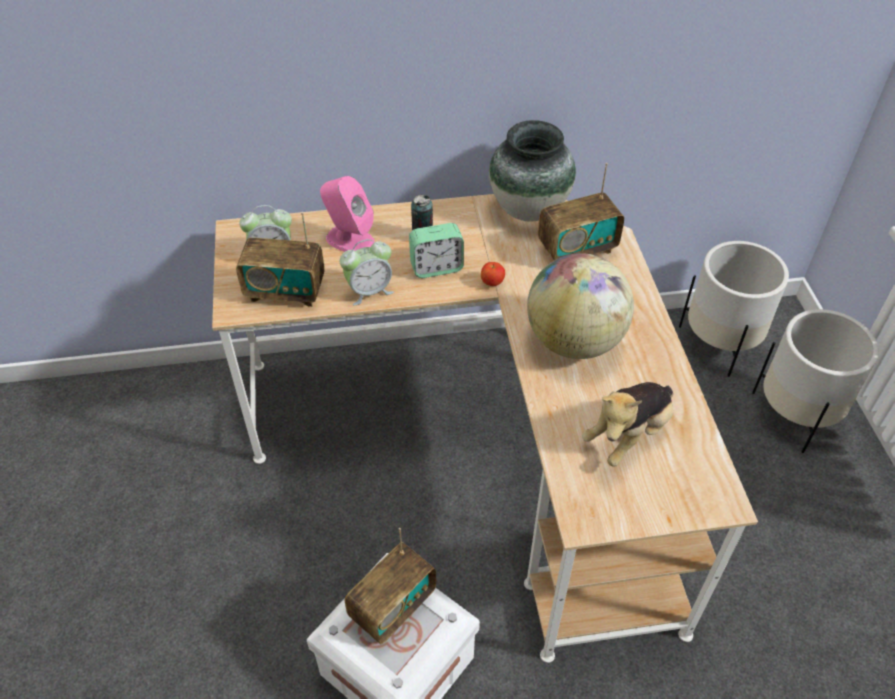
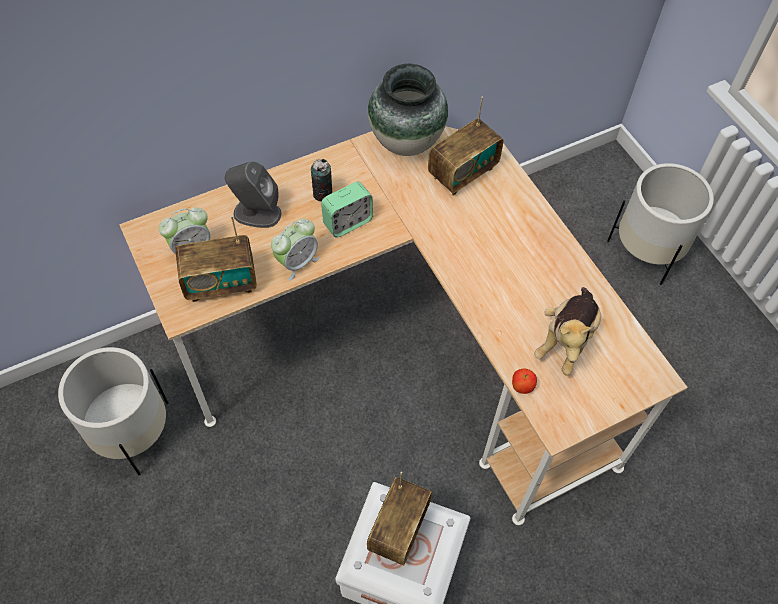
camera: 20 degrees left, 10 degrees up
(349, 239) = (256, 213): pink speaker -> grey speaker
(492, 282) = (402, 225): apple -> apple (522, 386)
(574, 341) = (492, 264): globe -> none
(720, 343) = (568, 201): white planter -> white planter (132, 433)

